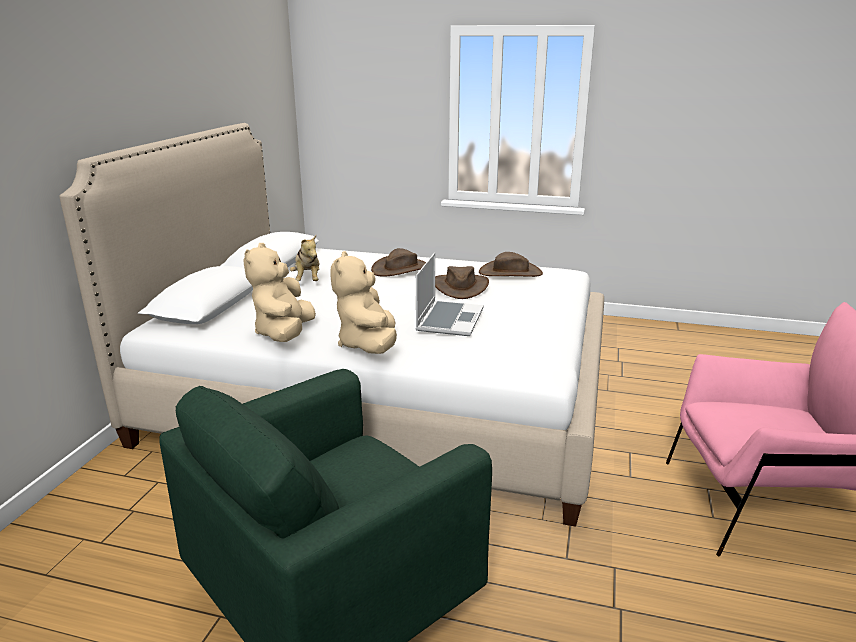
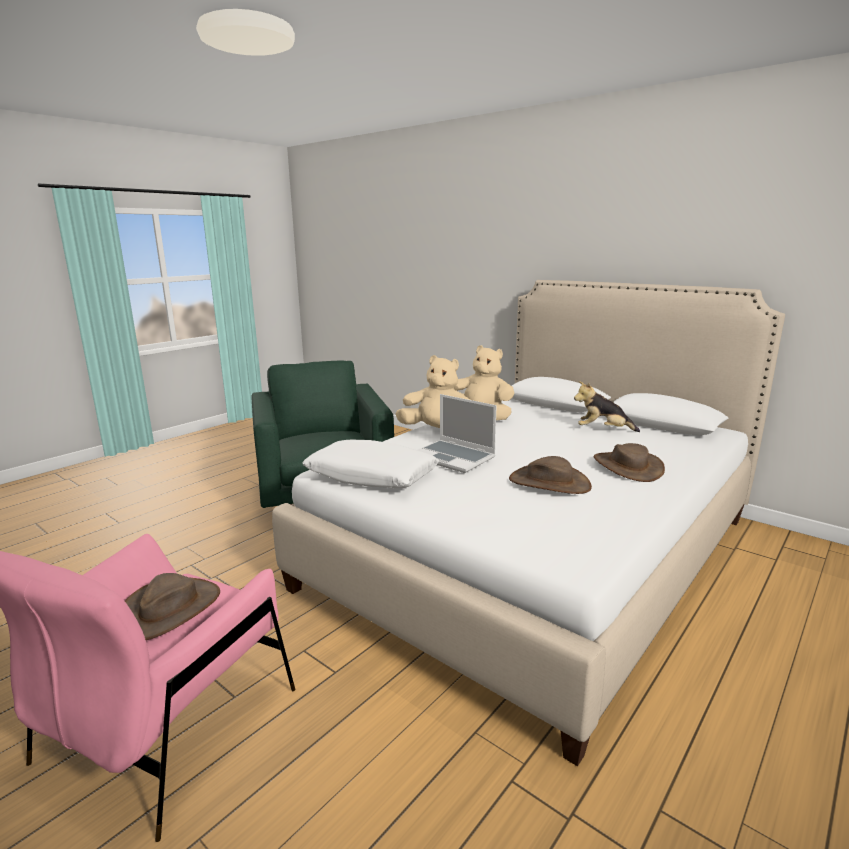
camera: 115 degrees right, 5 degrees down
(510, 273) = (591, 521): brown hat -> brown hat (169, 609)
(529, 347) = (371, 476): none -> white pillow

